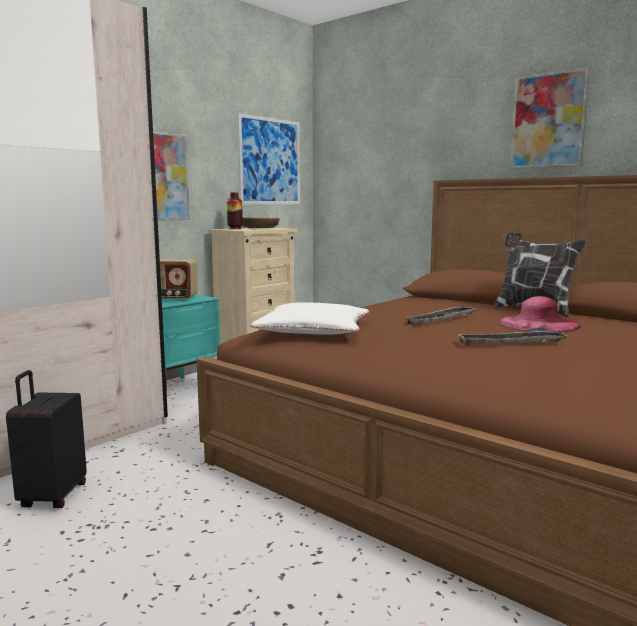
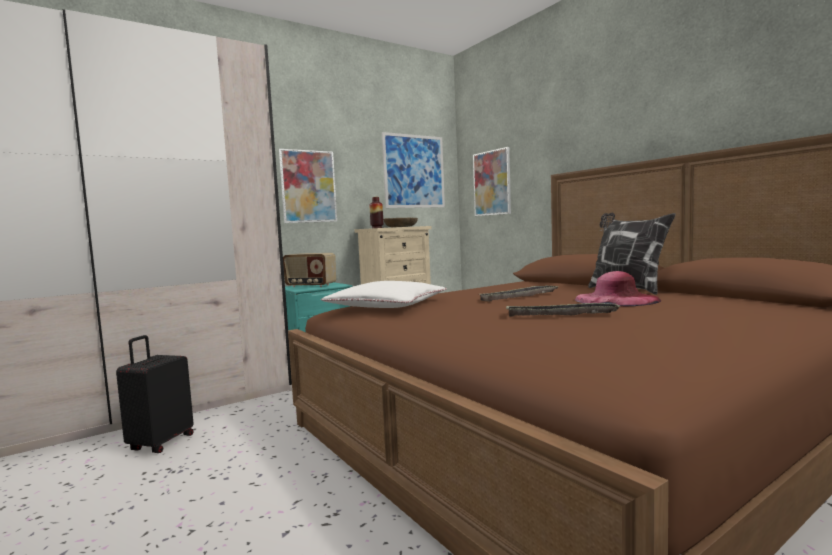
camera: 15 degrees right, 5 degrees down
(548, 120) = (653, 105): picture -> picture (492, 183)

